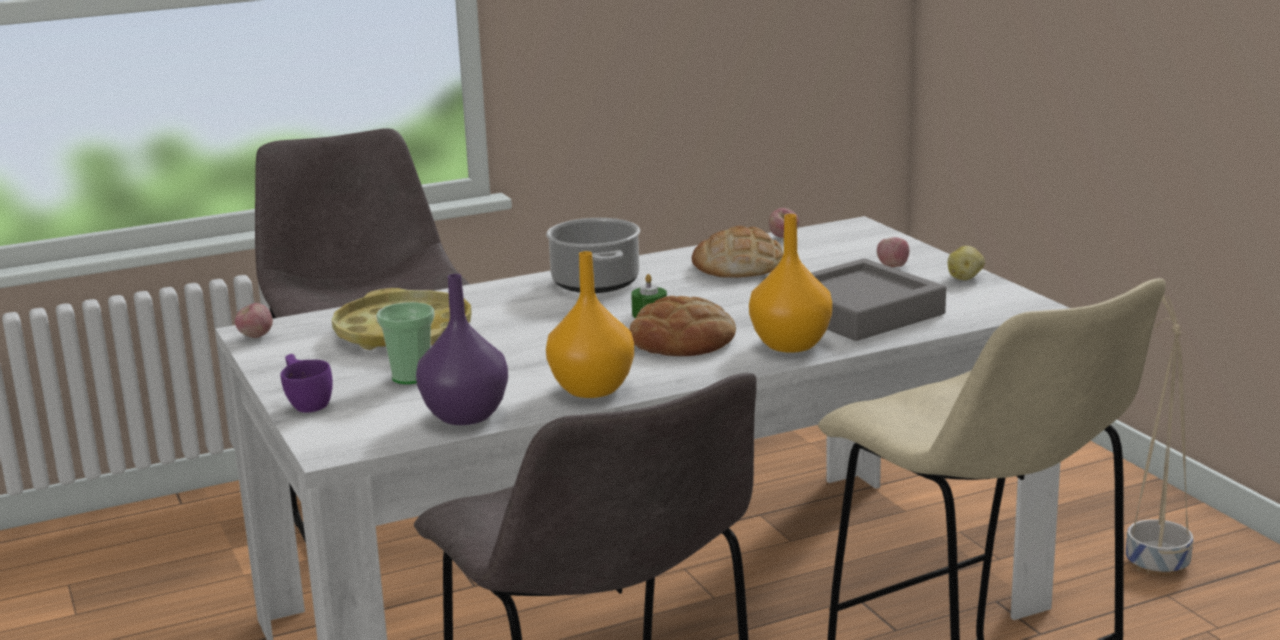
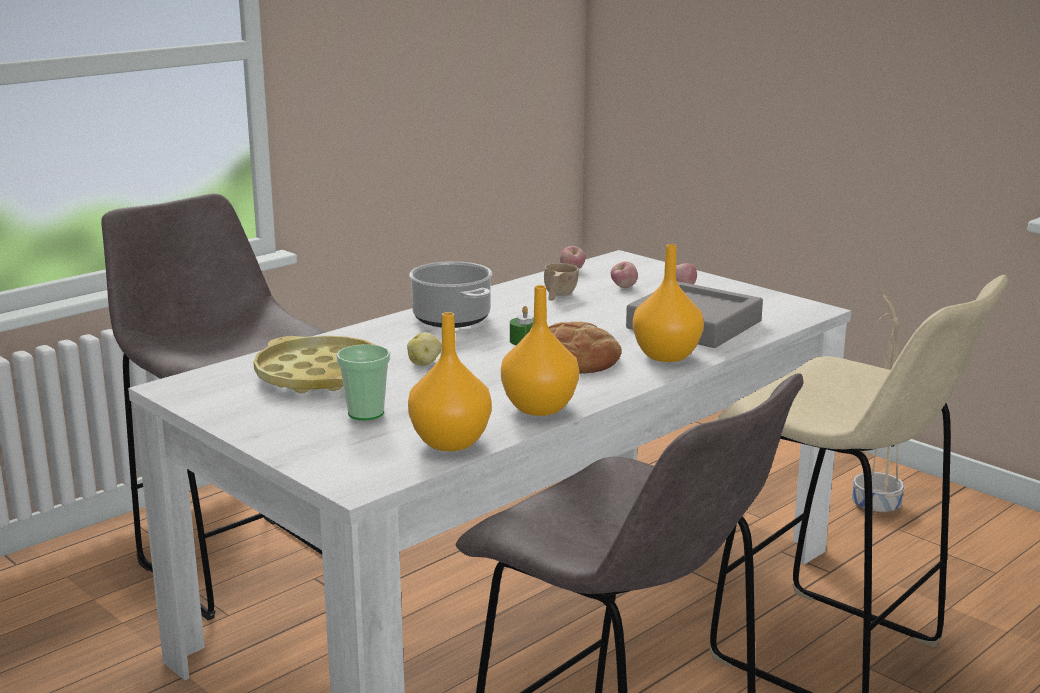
camera: 20 degrees left, 0 degrees up
(255, 337) = (178, 392): apple -> apple (624, 287)
(307, 402) = (289, 446): purple cup -> none
(464, 415) = (449, 442): purple vase -> orange vase
(737, 266) = (558, 296): bread -> beige cup
(965, 278) = (747, 292): potato -> potato (425, 363)

